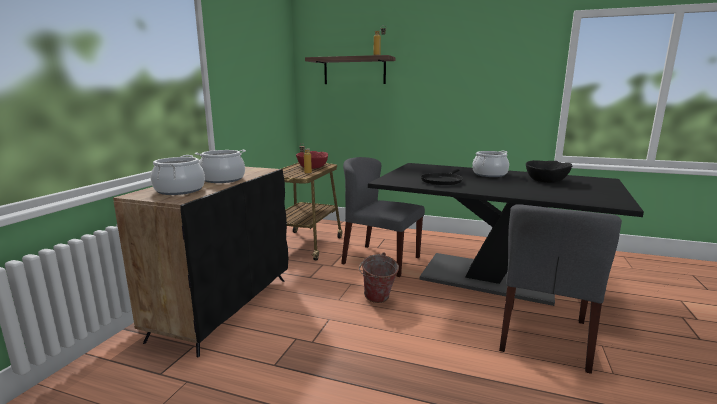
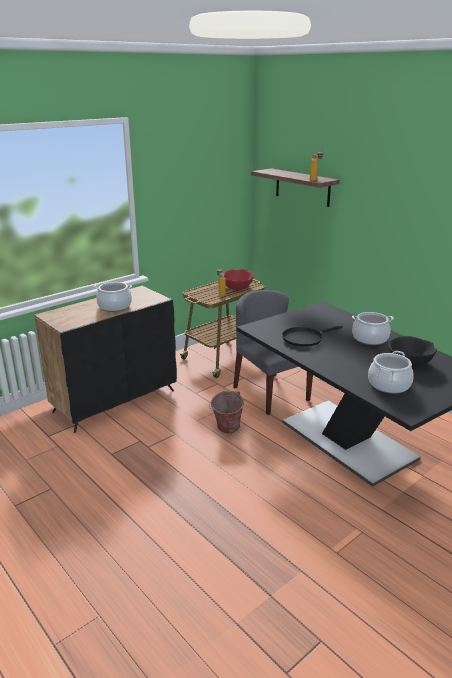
camera: 30 degrees right, 10 degrees up
(180, 190) = (75, 315): cooking pot -> cooking pot (389, 385)
(544, 336) = (323, 506): grey chair -> none

